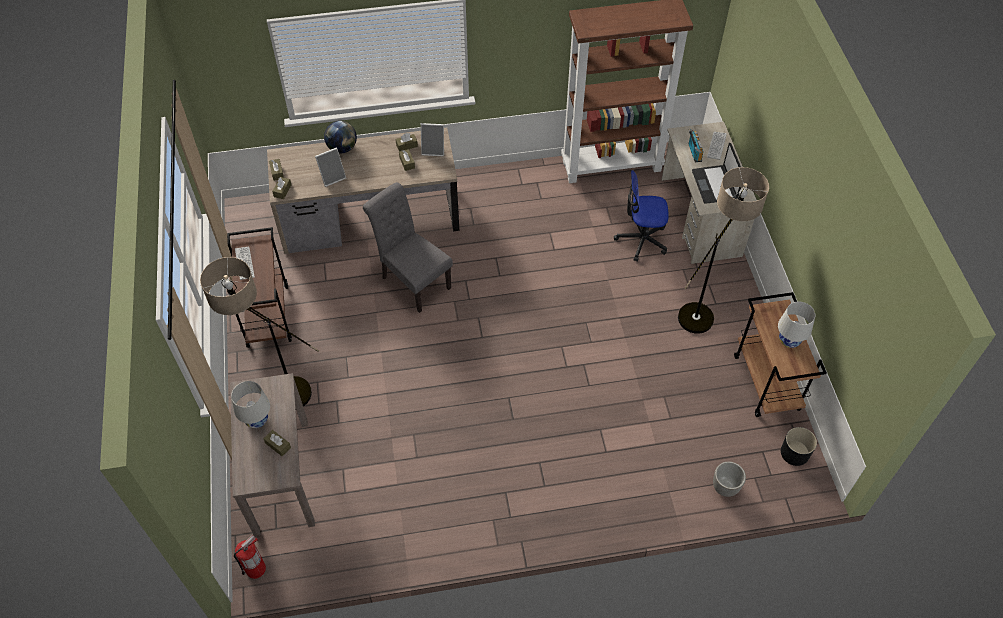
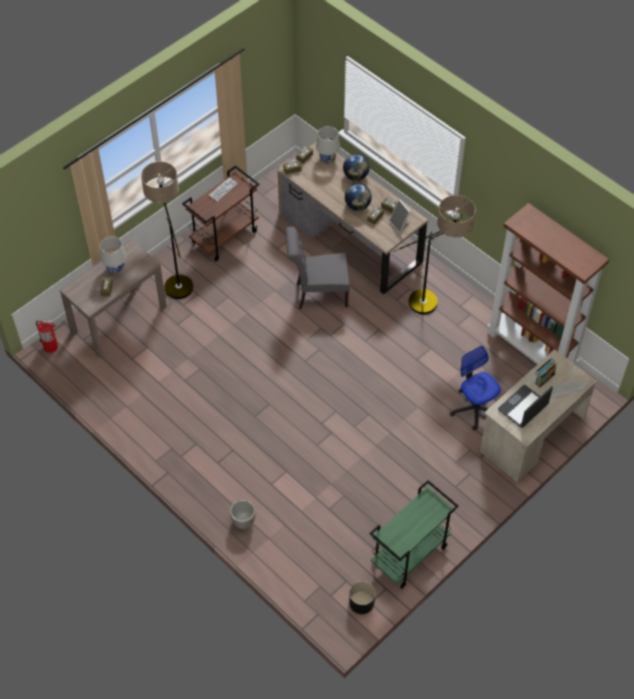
camera: 55 degrees right, 0 degrees up
(332, 177) = (326, 187): picture frame -> none
(380, 167) = (357, 206): none -> globe
(412, 281) = (318, 294): grey chair -> grey chair turned 105 degrees counterclockwise
(704, 310) = (443, 482): floor lamp -> floor lamp (434, 303)
(725, 487) = (298, 571): planter -> planter (243, 521)
(767, 383) = (409, 556): brown cart -> green cart
(789, 340) = (415, 526): white table lamp -> white table lamp (328, 158)

